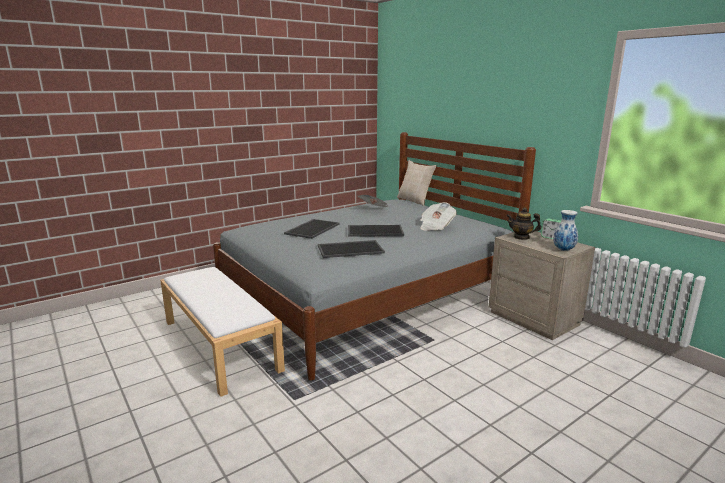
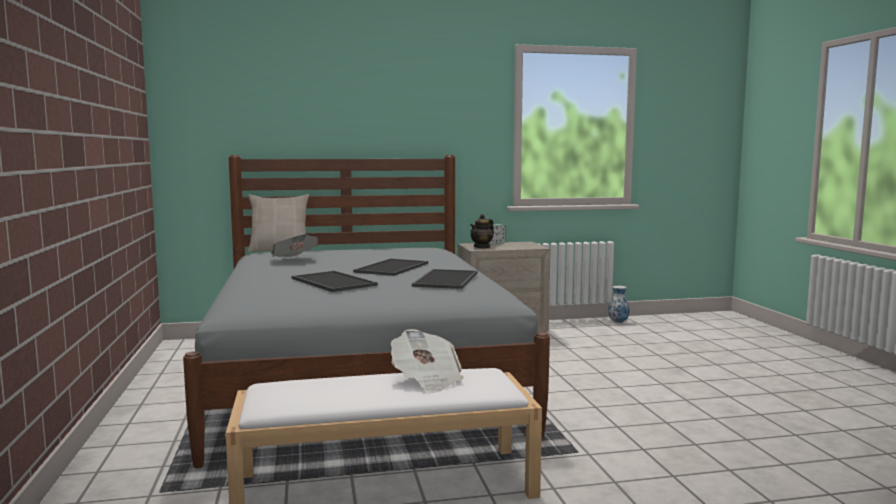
camera: 65 degrees left, 10 degrees down
(436, 226) = (412, 254): newspaper -> newspaper (426, 380)
(563, 250) = (530, 246): vase -> vase (618, 322)

